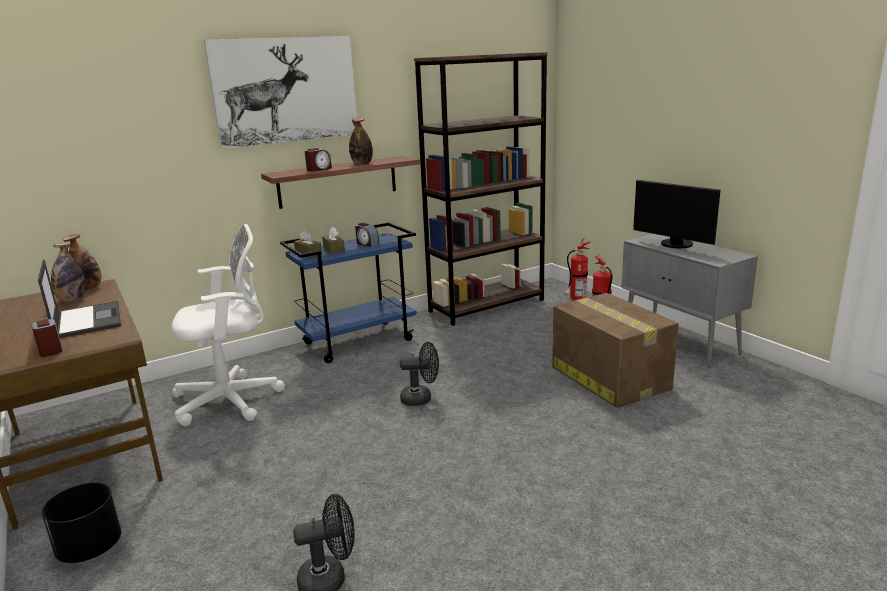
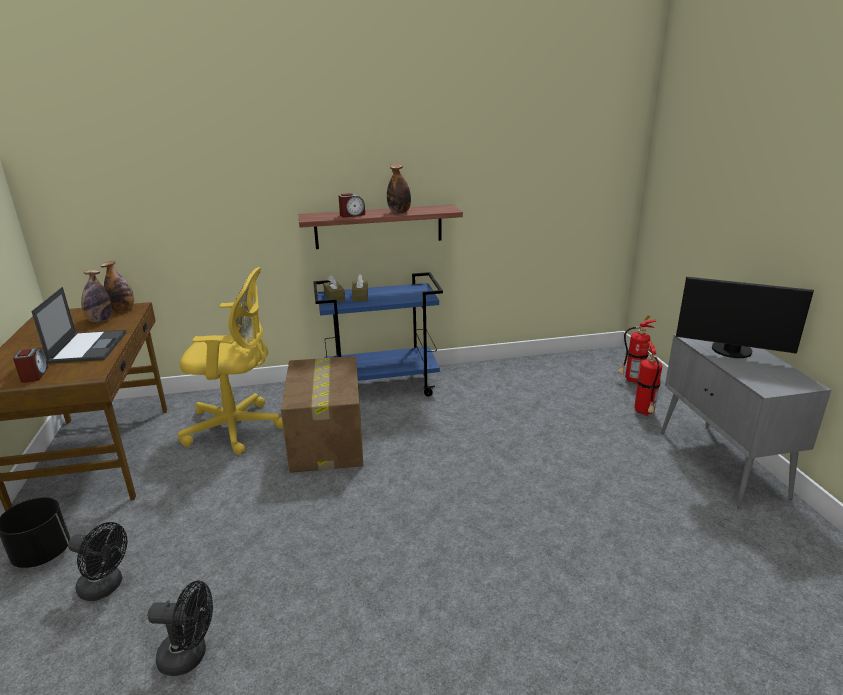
camera: 20 degrees right, 5 degrees up
(232, 400) = (238, 428): white office chair -> yellow office chair
(285, 90) = (327, 132): picture -> none
(367, 244) = (396, 294): alarm clock -> none
(421, 398) = (397, 469): black fan -> black fan (106, 587)
(487, 305) = (531, 369): brown bookcase -> none
(608, 377) = (607, 491): cardboard box -> cardboard box (327, 439)
(674, 245) = (732, 352): monitor -> monitor turned 45 degrees counterclockwise

